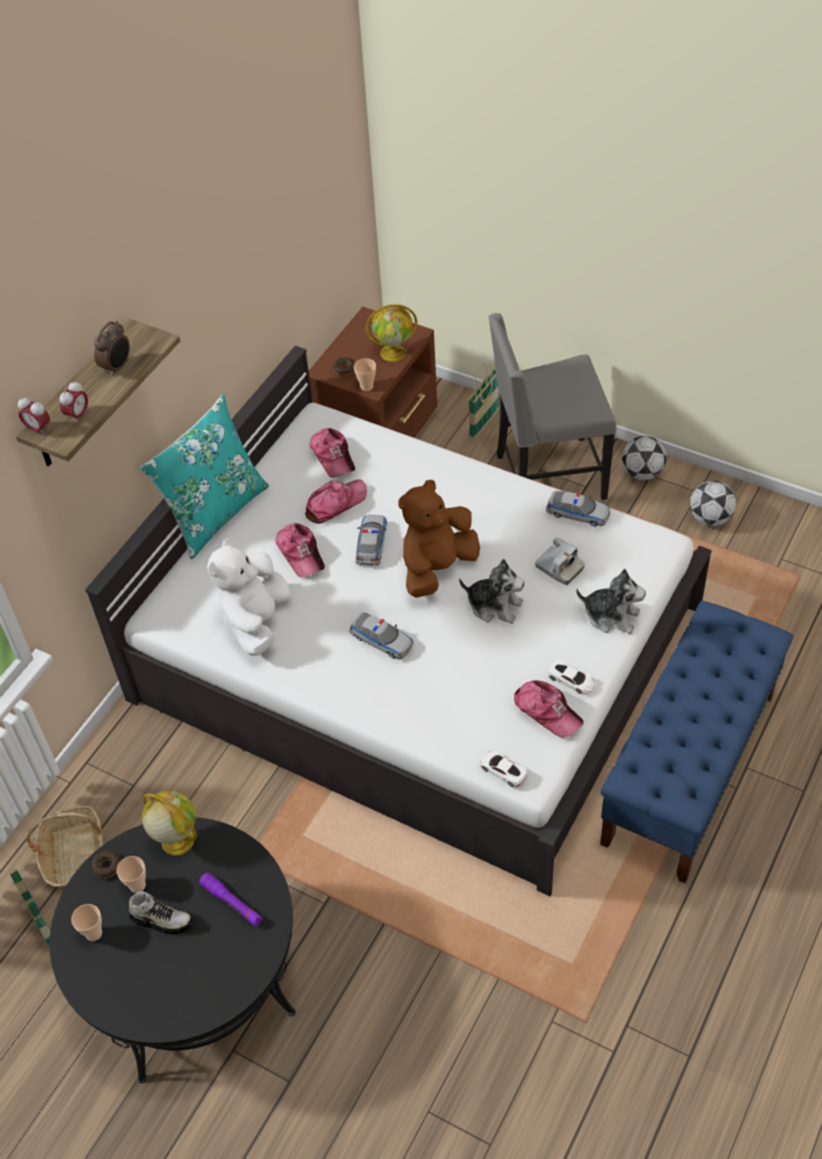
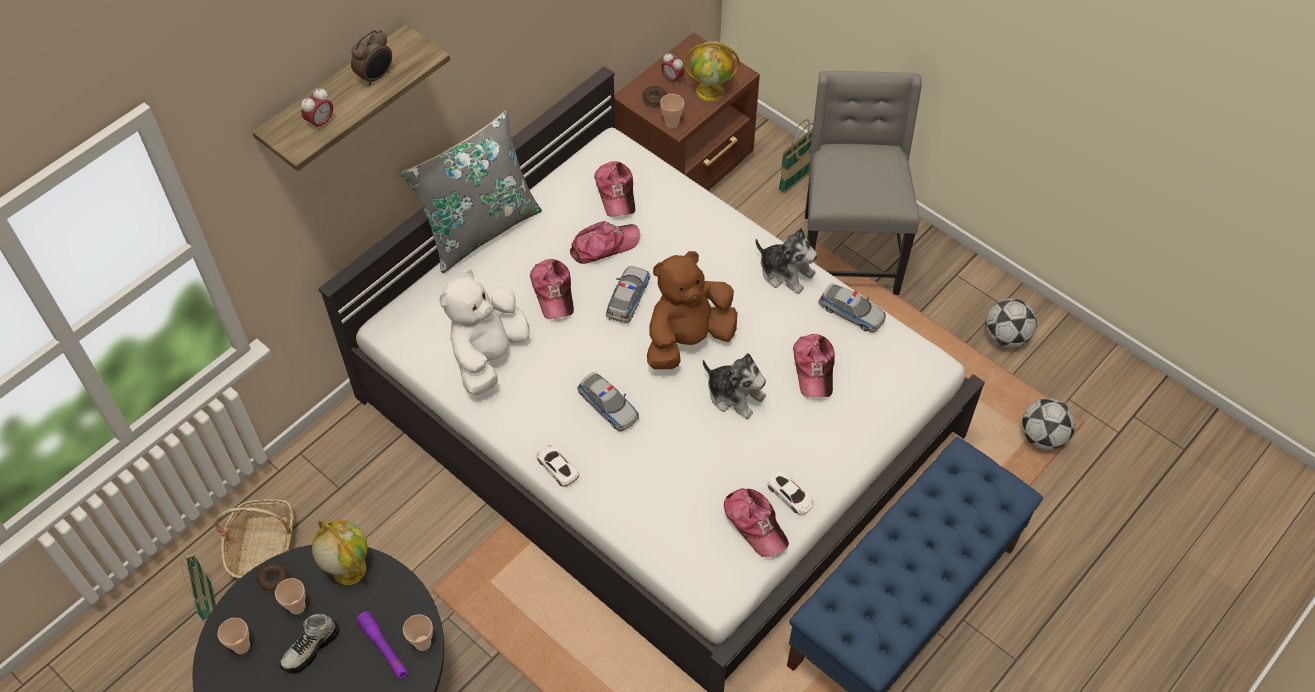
camera: 10 degrees right, 5 degrees up
(38, 429) = (277, 129): alarm clock -> alarm clock (672, 79)
(162, 919) = (311, 648): shoe -> shoe turned 105 degrees clockwise
(215, 513) = (480, 229): turquoise pillow -> grey pillow
(267, 889) = (422, 643): none -> cup
(503, 770) = (691, 577): white toy car -> white toy car (557, 467)
(547, 476) = (847, 252): grey chair -> grey chair turned 90 degrees clockwise
(559, 568) = (814, 369): camera -> cap
(611, 615) = (853, 434): plush toy -> plush toy (785, 272)
(642, 473) = (948, 270): football -> football (1042, 437)

